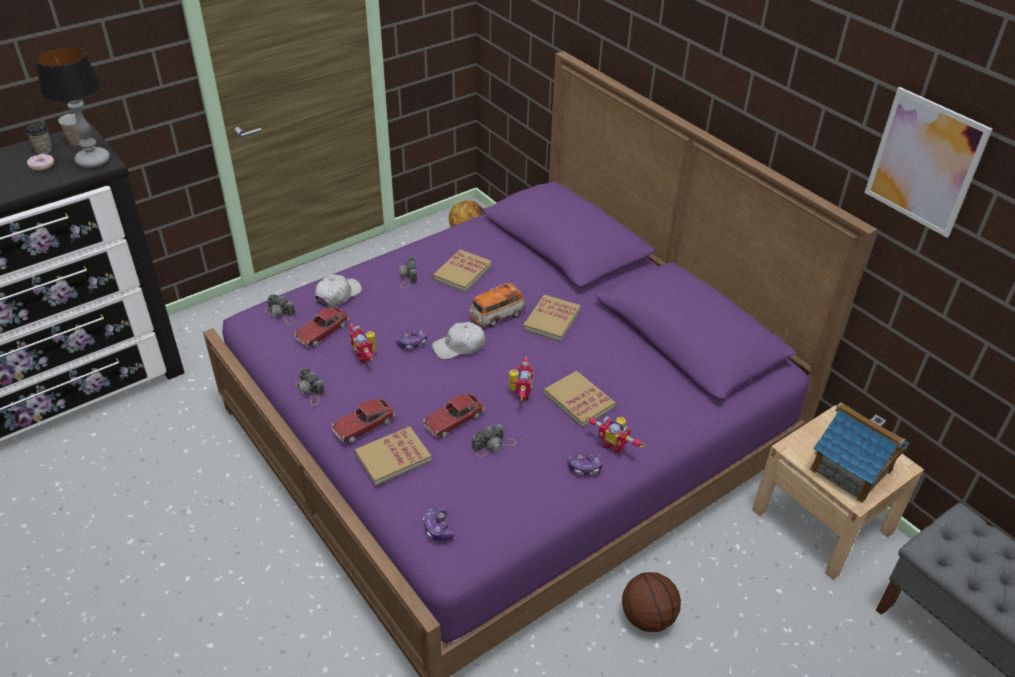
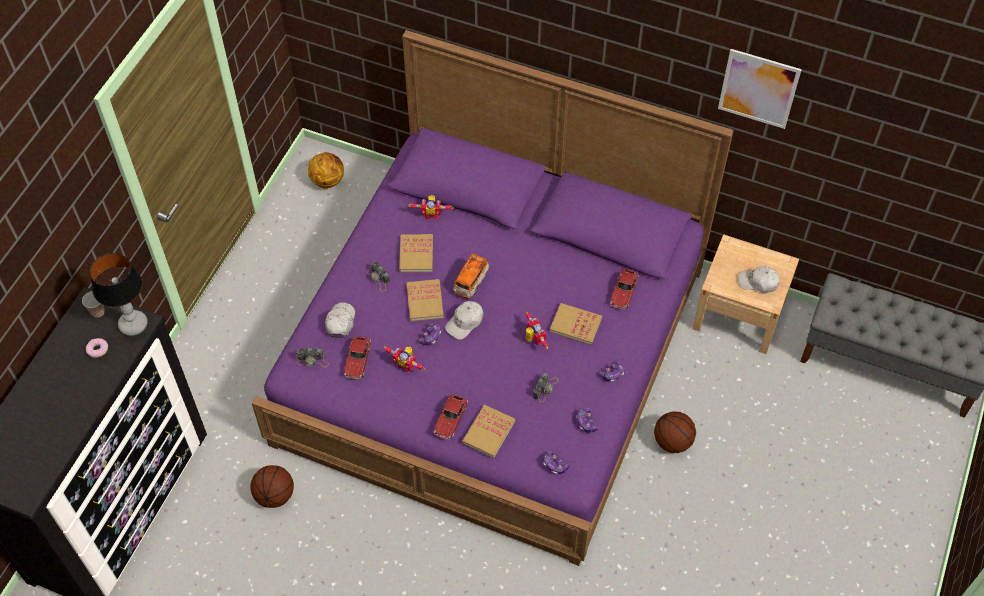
camera: 30 degrees left, 15 degrees up
(43, 150) = (80, 334): cup -> none
(189, 452) = (274, 495): none -> basketball
(310, 391) = (390, 412): camera -> none
(453, 420) = (506, 384): toy car -> toy car (623, 292)
(513, 503) = (586, 423): none -> game controller
(551, 320) = (511, 266): book -> book (425, 301)
(614, 445) = (619, 347): toy robot -> toy robot (431, 214)
(851, 470) = (758, 282): toy house -> white cap

